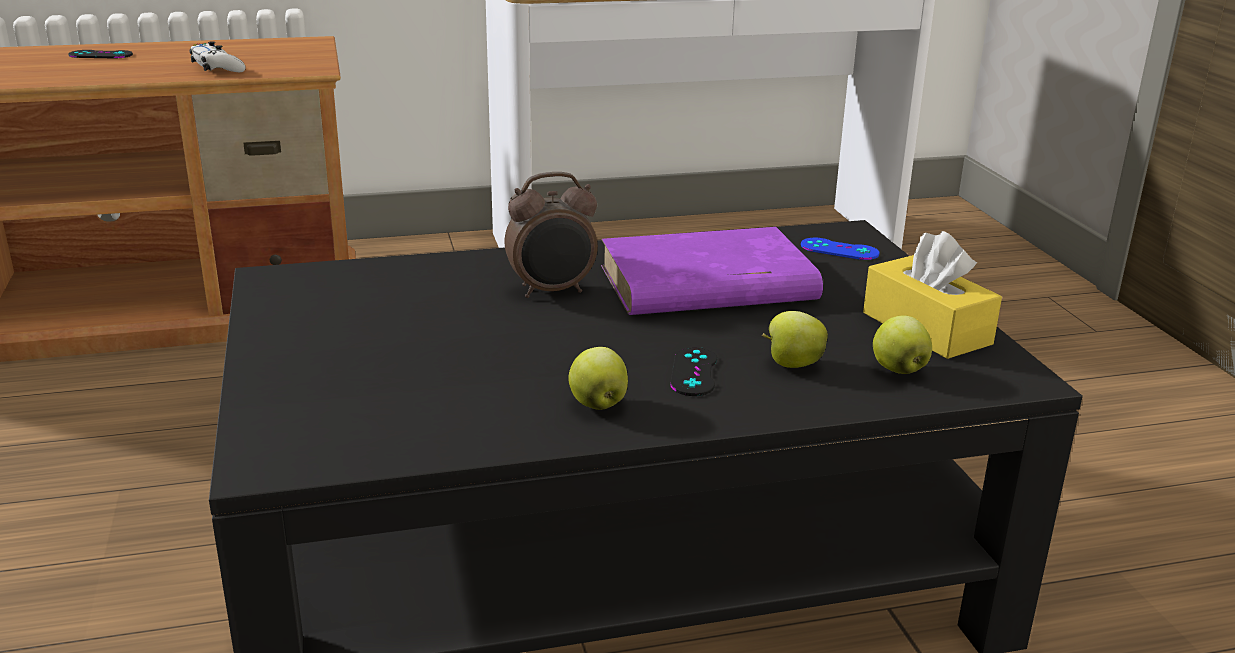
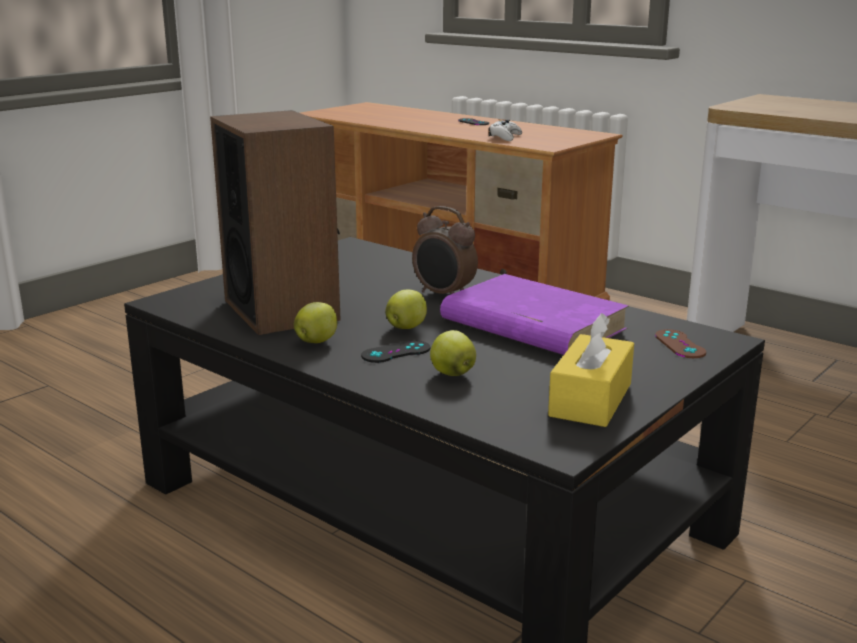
camera: 55 degrees right, 5 degrees down
(449, 392) = (282, 310): none -> speaker
(839, 249) = (680, 344): blue game controller -> brown game controller
(898, 369) = (501, 405): apple -> apple (407, 327)

